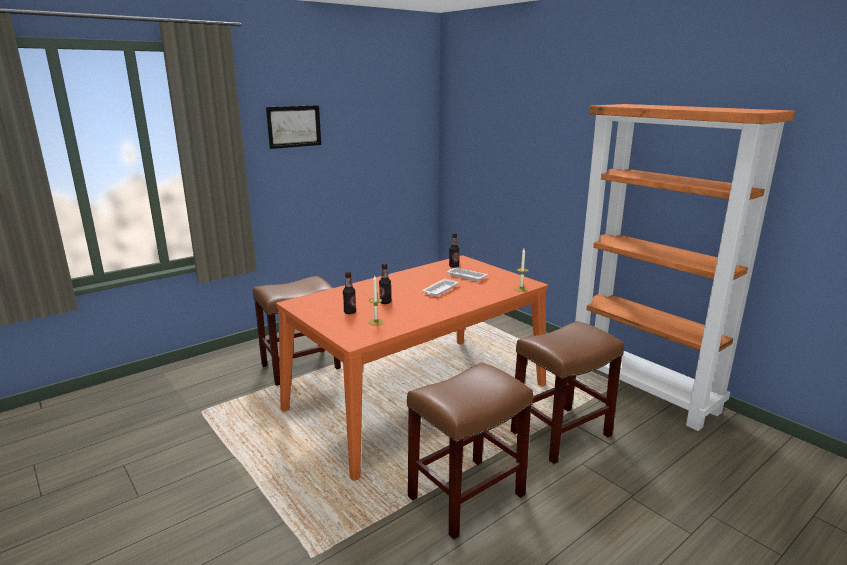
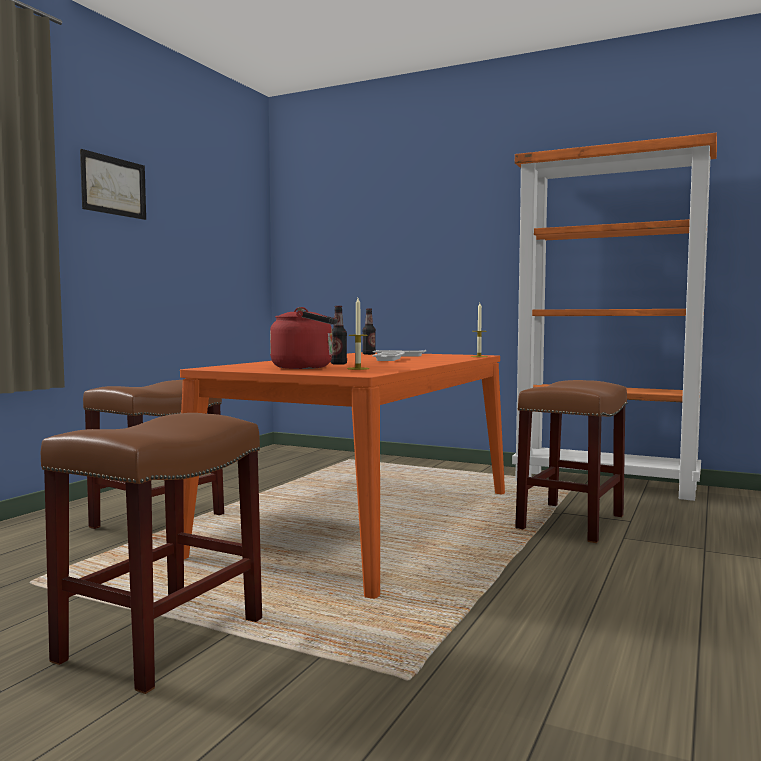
camera: 25 degrees left, 15 degrees down
(350, 312) = (306, 367): bottle -> red kettle
(466, 497) = (538, 584): brown stool -> brown stool (162, 641)

